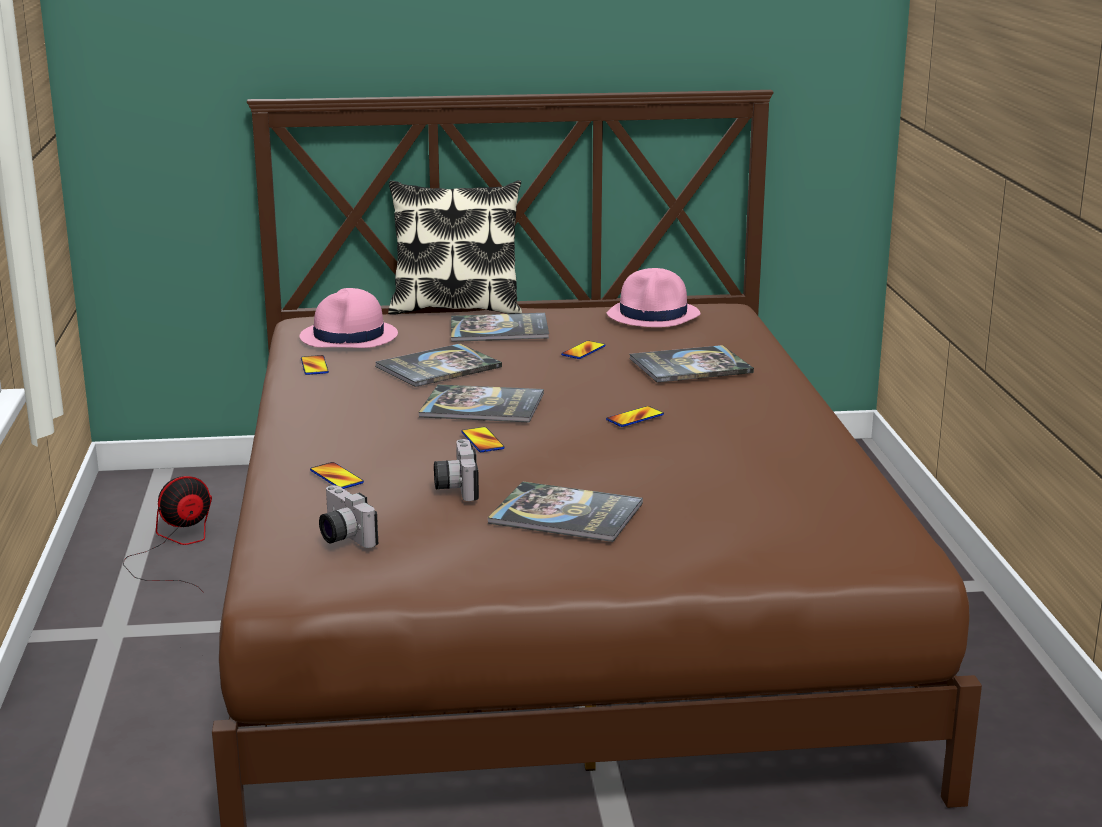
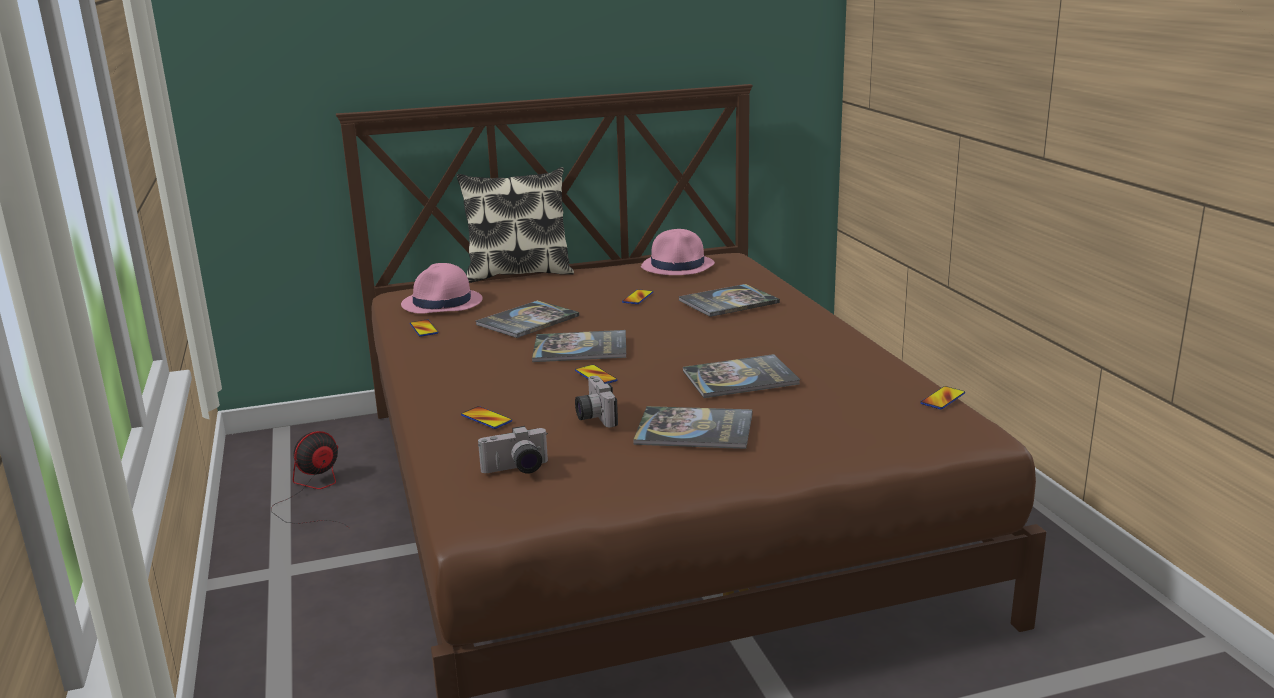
camera: 10 degrees left, 0 degrees up
(341, 536) = (517, 469): camera -> camera turned 60 degrees counterclockwise
(499, 329) = (562, 287): book -> book (740, 378)
(635, 418) = (708, 346): phone -> phone (943, 399)

